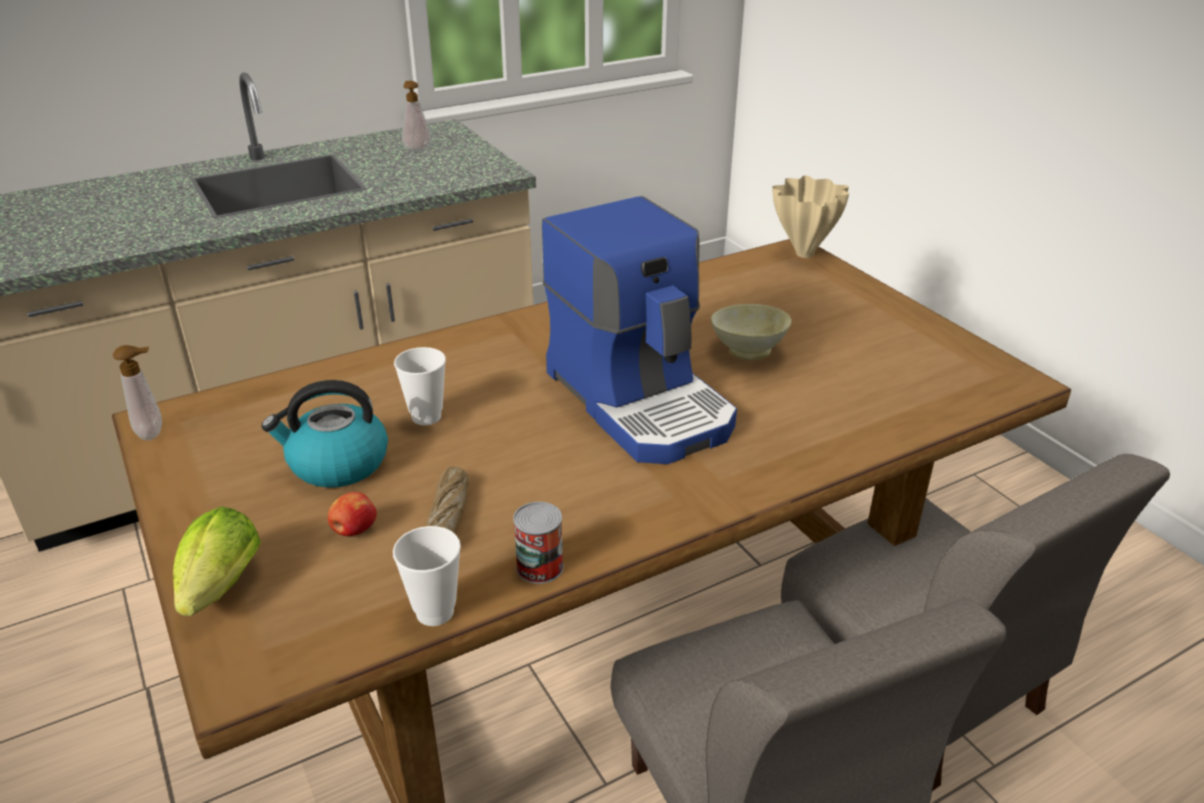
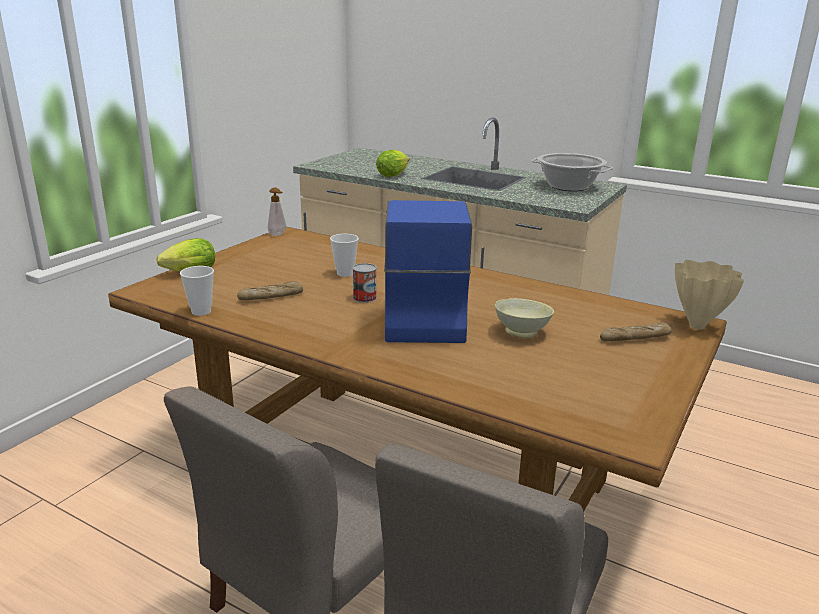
camera: 60 degrees right, 10 degrees down
(158, 230) = (394, 175): none -> lettuce
(337, 464) = (288, 268): kettle -> none
(354, 530) = (244, 283): apple -> none
(416, 148) = (568, 186): soap dispenser -> cooking pot
(540, 567) = (249, 324): can -> can (364, 298)
(642, 400) = (422, 315): coffee machine -> coffee machine turned 150 degrees clockwise
(810, 295) = (635, 339): none -> bread

